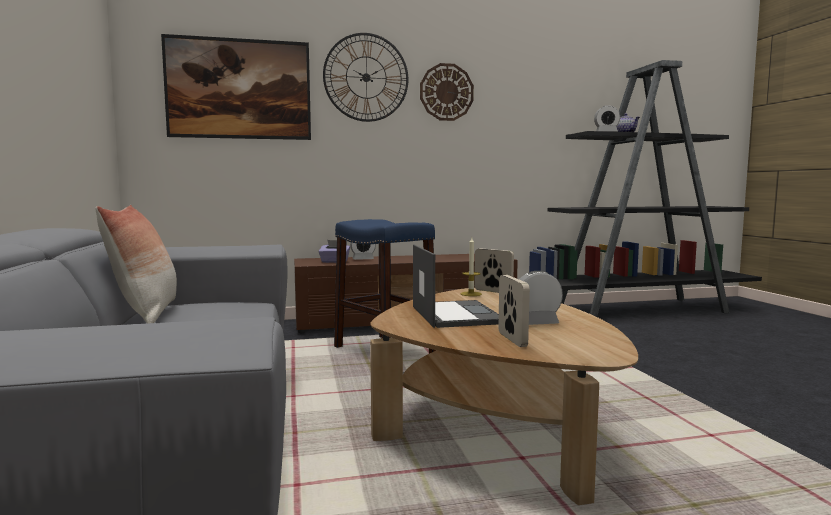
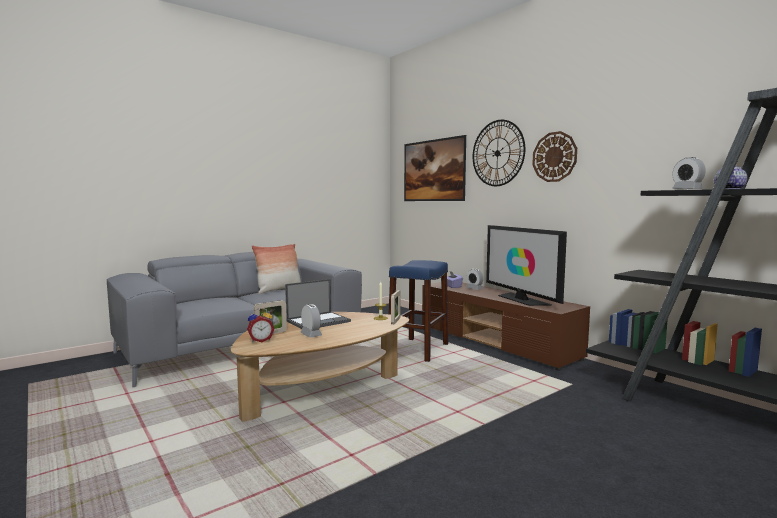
camera: 65 degrees right, 0 degrees up
(444, 258) = (521, 299): none -> television
(554, 347) = (260, 340): none -> alarm clock

